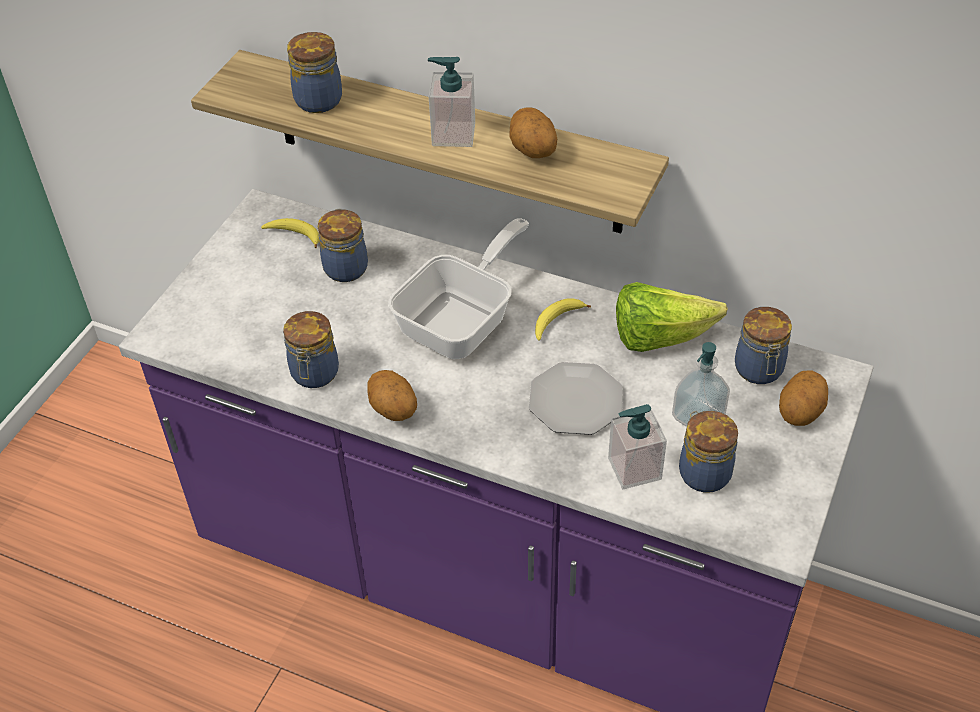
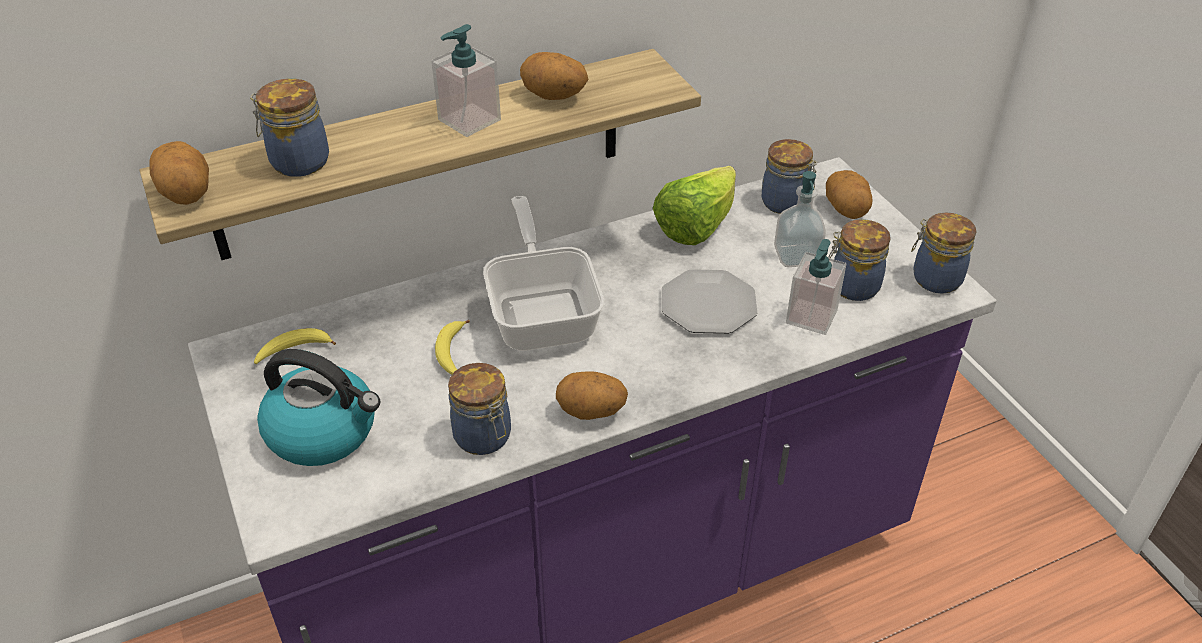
camera: 50 degrees left, 5 degrees down
(236, 83) = (187, 194): none -> potato
(243, 300) = (324, 432): none -> kettle
(345, 267) = (382, 342): jar -> jar (934, 278)
(556, 322) = (613, 264): banana -> banana (452, 353)

